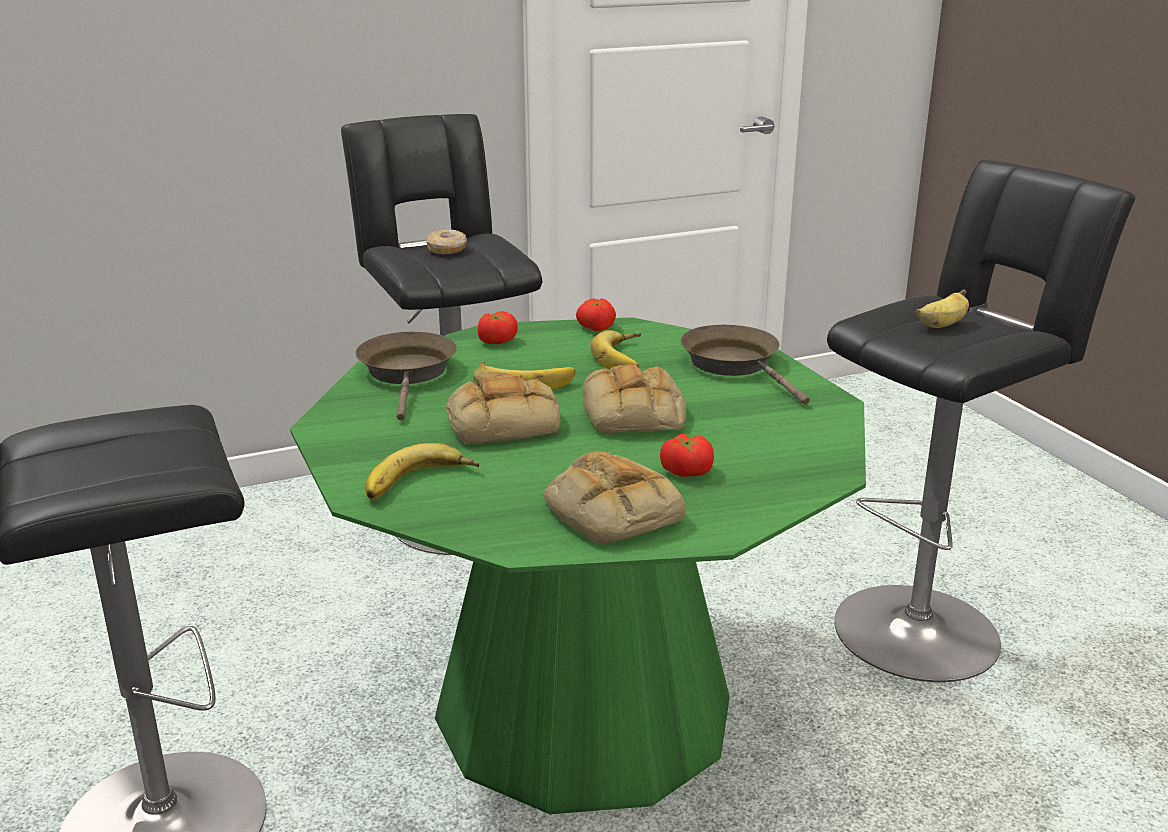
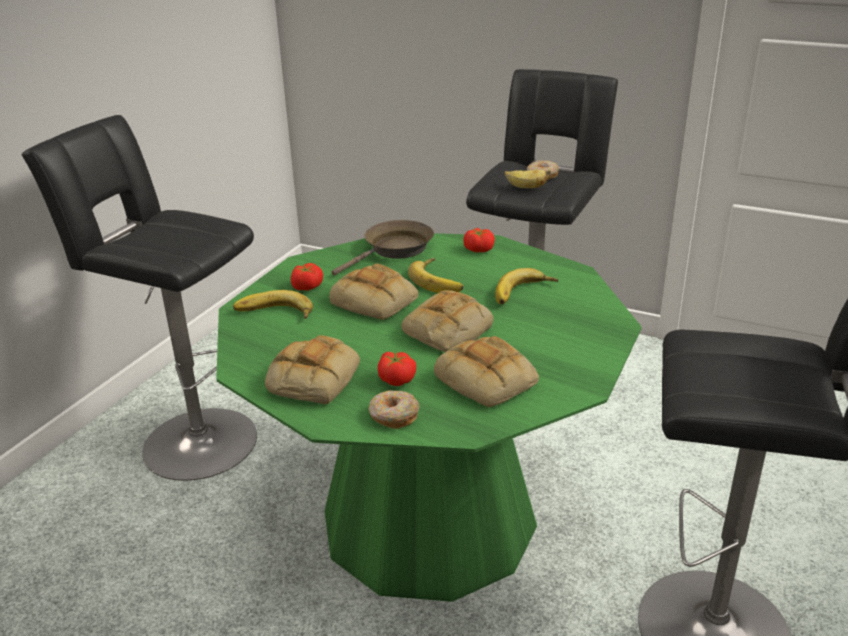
camera: 50 degrees right, 5 degrees up
(595, 327) = (552, 265): tomato -> tomato (306, 286)
(735, 365) = (581, 330): brown frying pan -> none
(754, 497) = (393, 416): none -> donut
(758, 433) = (488, 380): none -> bread
(942, 325) = (754, 370): banana -> banana (526, 187)

